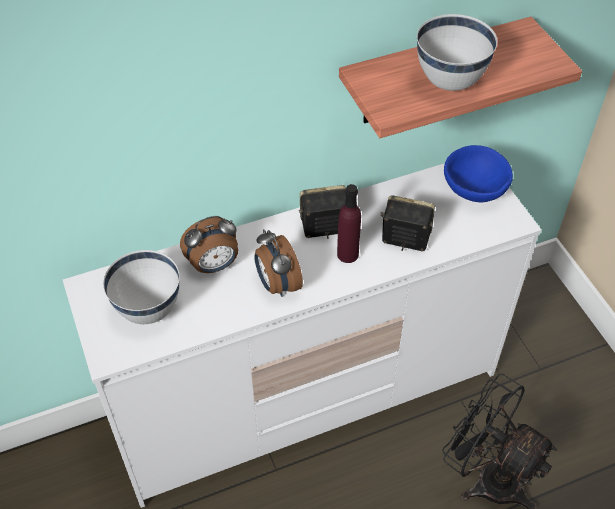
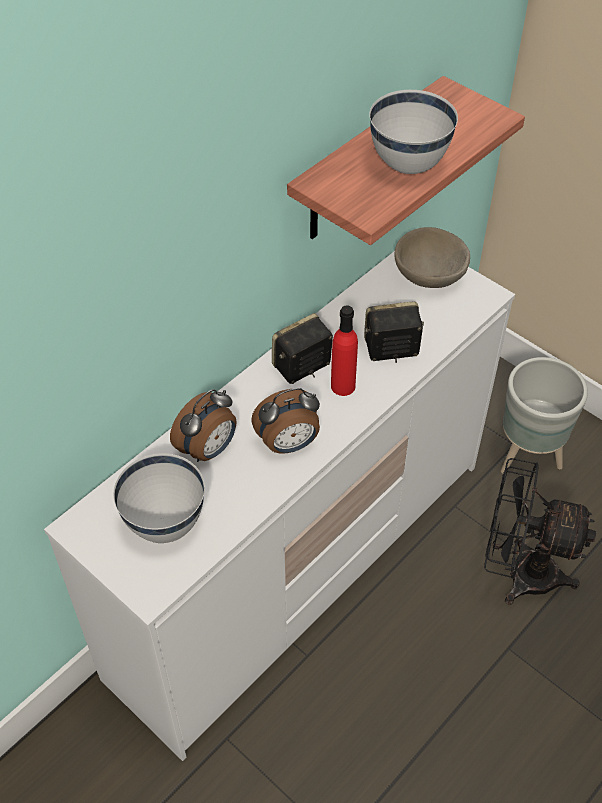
camera: 25 degrees left, 0 degrees up
(277, 284) = (288, 444): alarm clock -> alarm clock turned 60 degrees counterclockwise
(347, 254) = (343, 386): purple bottle -> red bottle
(473, 189) = (428, 276): blue bowl -> beige bowl
(547, 384) = (528, 457): none -> grey planter

